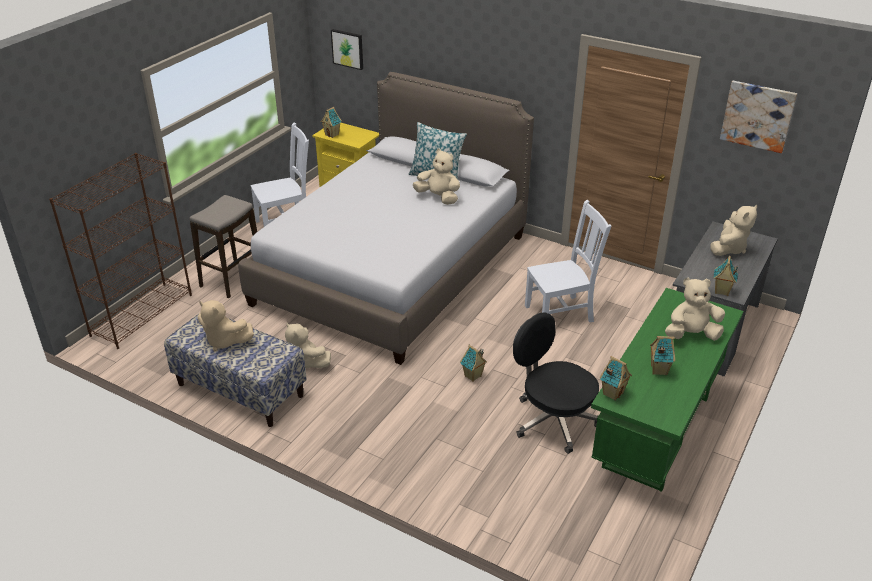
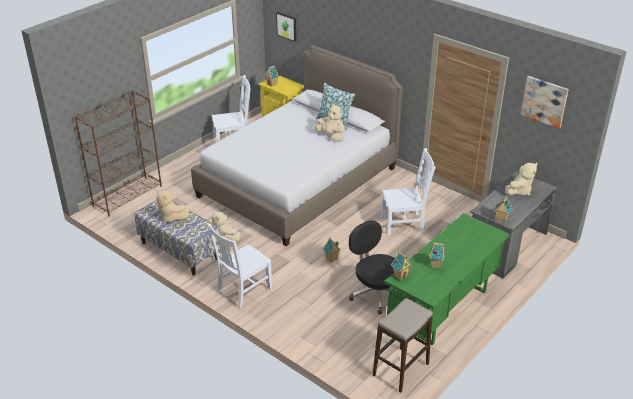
camera: 10 degrees right, 0 degrees up
(232, 279) = (189, 178): stool -> stool (400, 369)
(353, 442) = (243, 290): none -> white chair
(691, 335) = (467, 245): beige plush toy -> none

